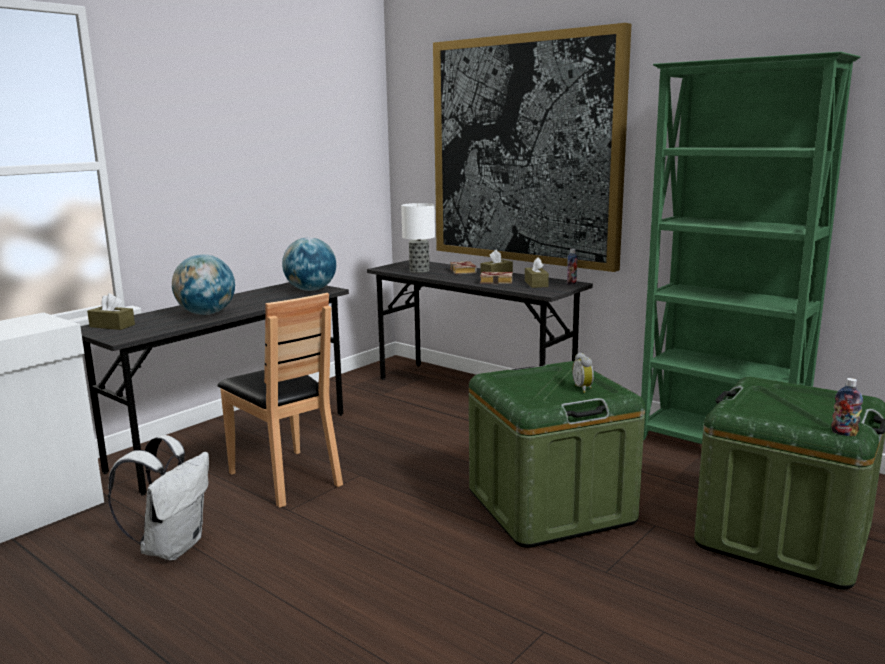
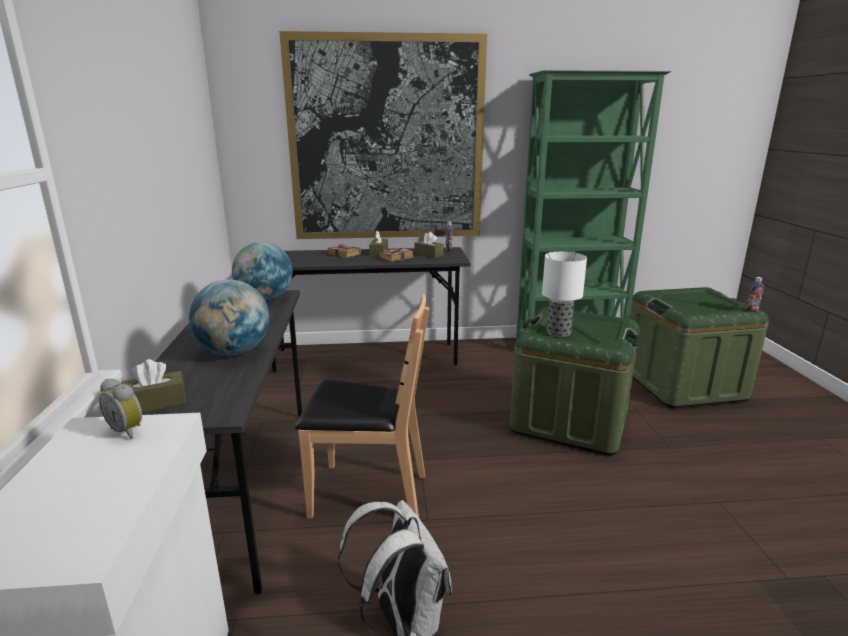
camera: 45 degrees left, 5 degrees up
(419, 270) = (306, 260): table lamp -> table lamp (559, 332)
(584, 389) = (598, 325): alarm clock -> alarm clock (128, 430)

